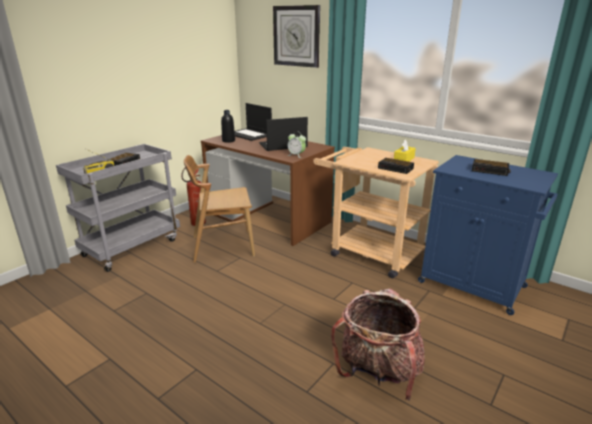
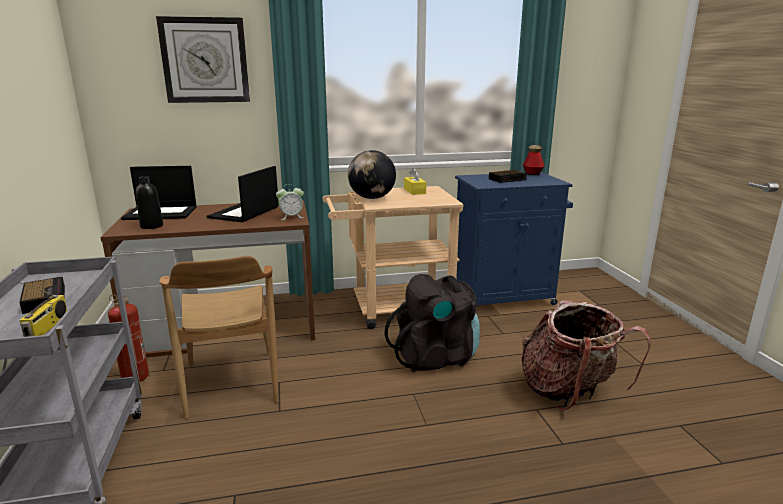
camera: 50 degrees left, 5 degrees down
(222, 246) = (231, 383): brown chair -> brown chair turned 45 degrees counterclockwise
(337, 293) = (436, 357): none -> black backpack
(356, 156) = (372, 198): none -> globe
(396, 168) = (431, 199): alarm clock -> none
(539, 172) = (532, 173): none -> bottle

